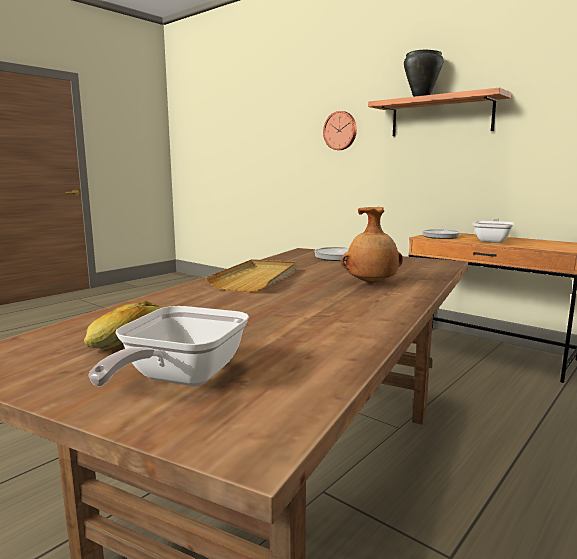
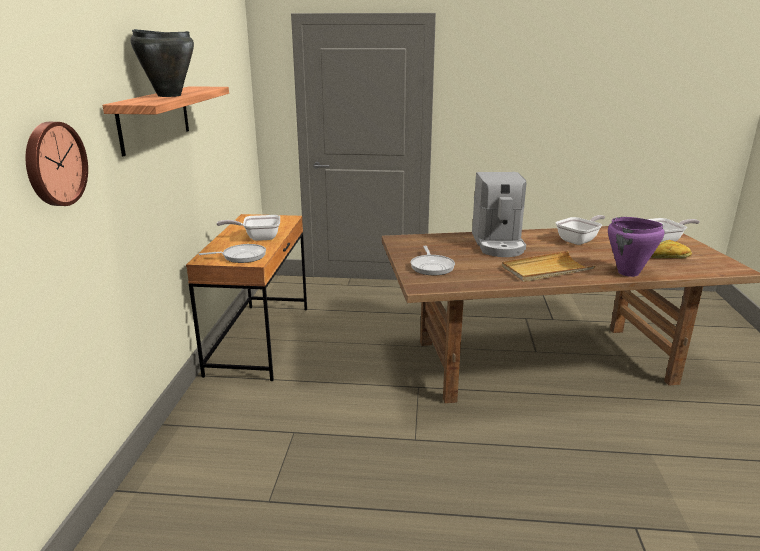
camera: 125 degrees left, 10 degrees up
(167, 299) = (628, 273): none -> purple cooking pot
(316, 320) = (579, 240): none -> frying pan
(371, 283) = (498, 244): brown vase -> coffee machine

